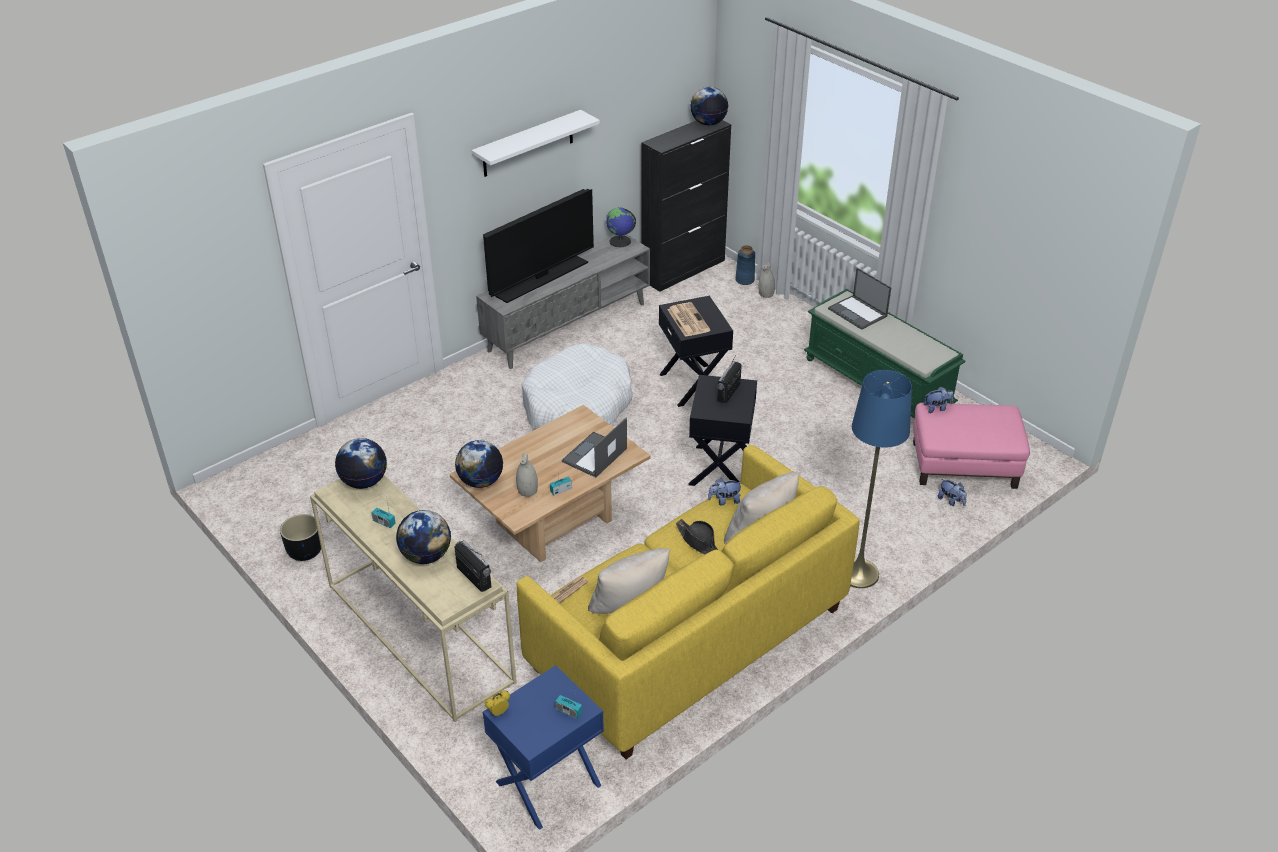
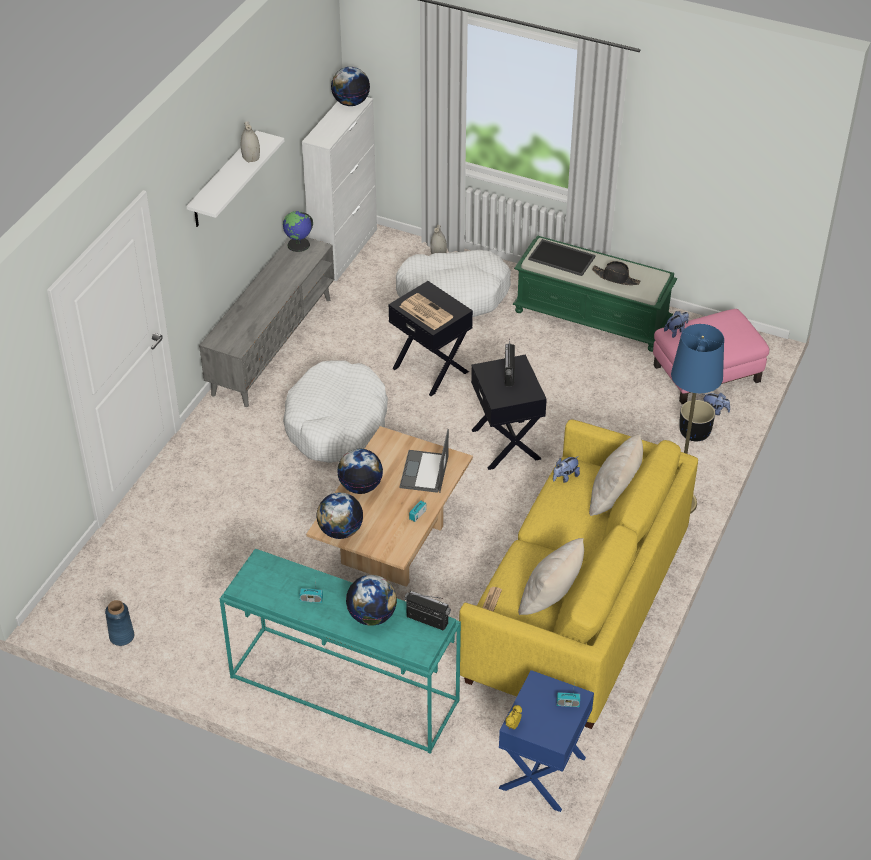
camera: 25 degrees left, 5 degrees up
(304, 551) = (181, 654): black planter -> black planter (694, 433)
(364, 482) = (264, 568): globe -> globe (360, 486)
(417, 633) = (342, 689): beige console table -> turquoise console table
(527, 491) = (389, 526): white vase -> white vase (251, 158)
(542, 279) = (251, 308): television -> none
(684, 270) = (344, 251): black cabinet -> white cabinet
(699, 542) = (570, 522): black hat -> black hat (616, 278)
(744, 280) = (409, 245): blue vase -> blue vase (122, 637)
(758, 329) = (453, 294): none -> white dog bed
(858, 313) = (562, 257): laptop -> tray

